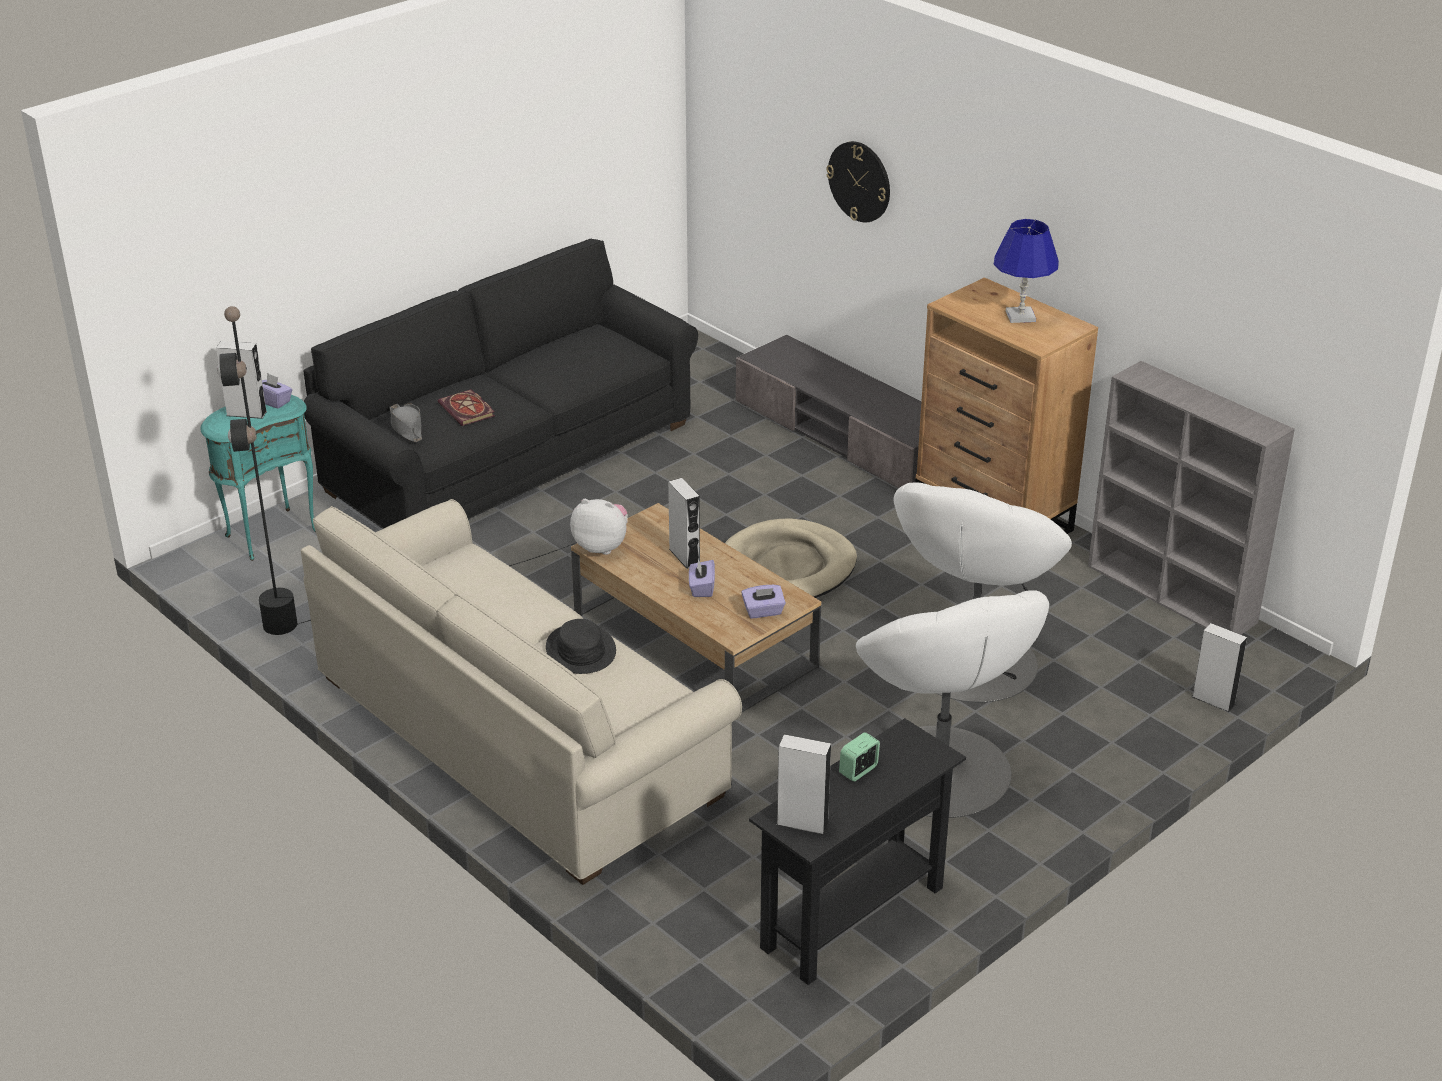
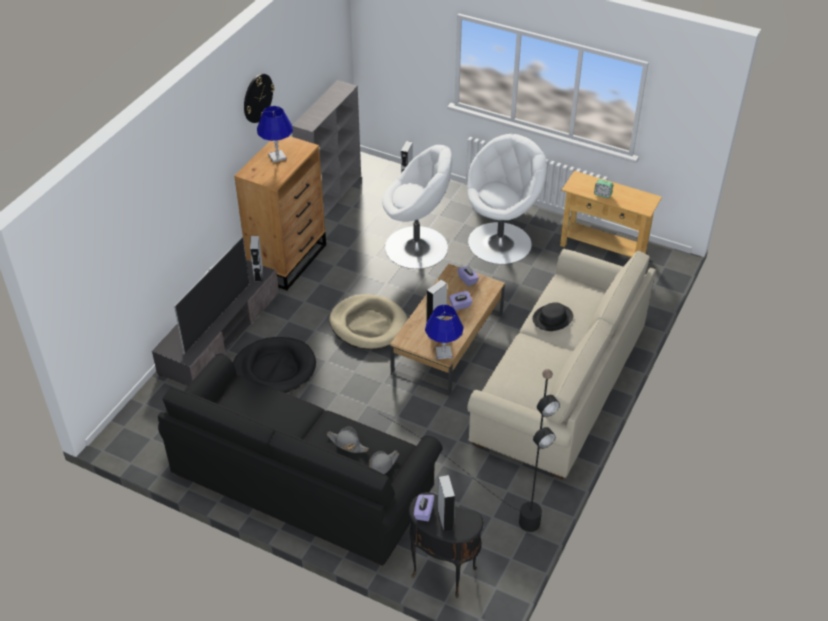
camera: 110 degrees left, 10 degrees up
(269, 533) = (442, 574): turquoise side table -> black side table
(468, 410) = (347, 444): book -> grey hat
(601, 546) = (443, 353): plush toy -> blue table lamp
(738, 468) = (274, 369): none -> black dog bed
(802, 823) = (643, 202): grey speaker -> grey speaker (258, 274)
(826, 387) = (217, 317): none -> television
(852, 917) = (602, 249): black console table -> beige console table
(859, 181) = (163, 216): wall clock -> wall clock (257, 98)

